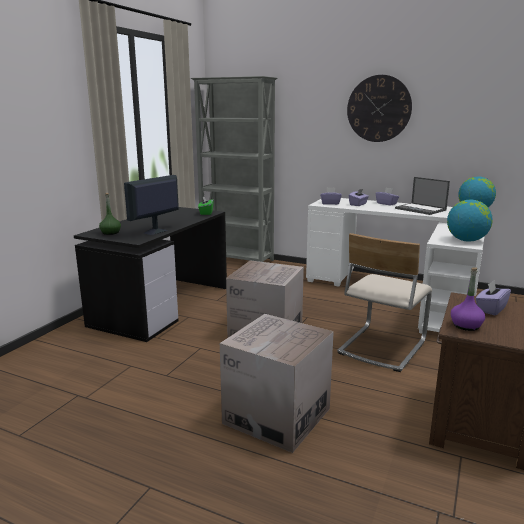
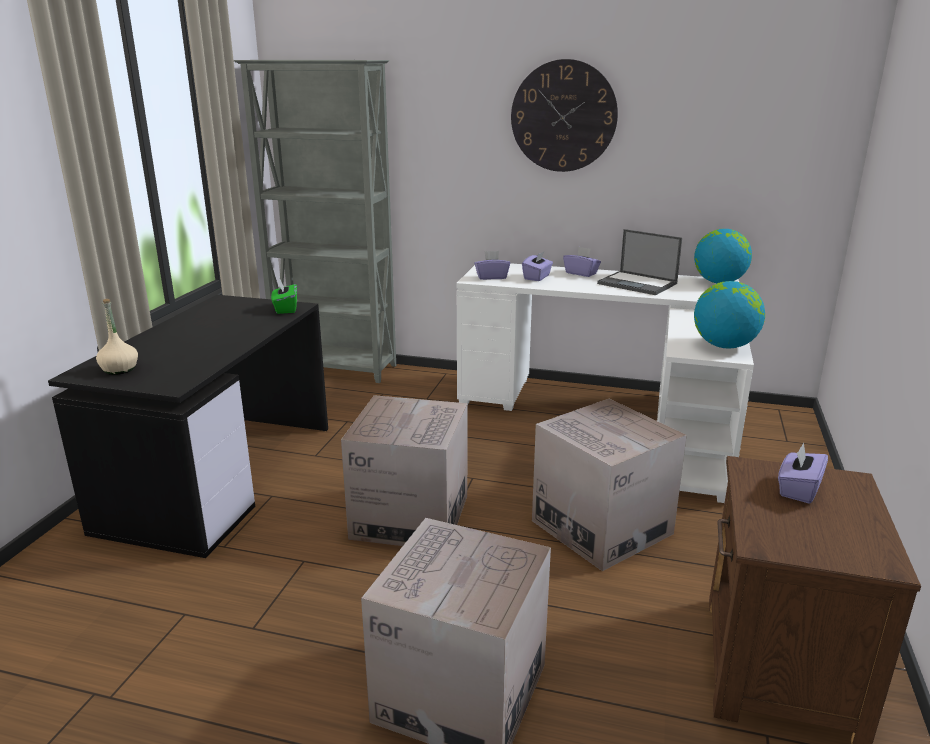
camera: 10 degrees left, 5 degrees up
(111, 233) = (120, 369): green bottle -> beige bottle
(155, 231) = (203, 361): monitor -> none
(381, 347) = (601, 527): beige chair -> cardboard box
(466, 326) = (772, 532): purple bottle -> none

